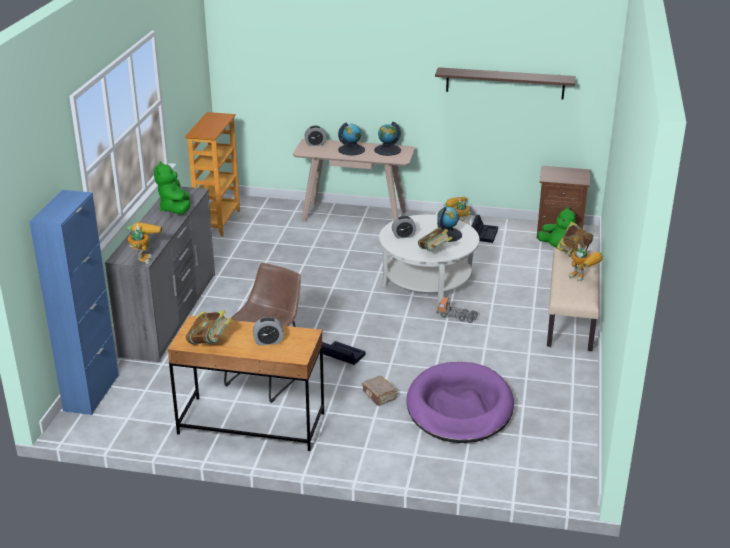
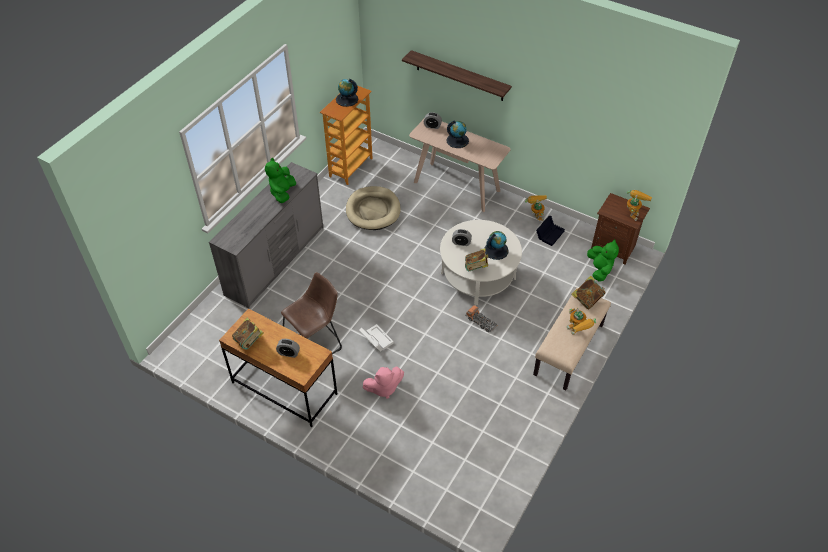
camera: 20 degrees right, 20 degrees up
(91, 393) = (193, 326): blue cabinet -> none
(143, 257) = (237, 243): toy robot -> toy robot (633, 213)
(268, 251) = (373, 210): none -> beige dog bed
(341, 356) = (375, 339): black storage box -> white storage box
(379, 396) = (383, 388): brown book -> pink plush toy
(387, 150) = (486, 148): globe -> globe (347, 99)
(459, 407) = (435, 418): purple dog bed -> none
(505, 83) = (589, 123): shelf -> shelf (459, 76)

